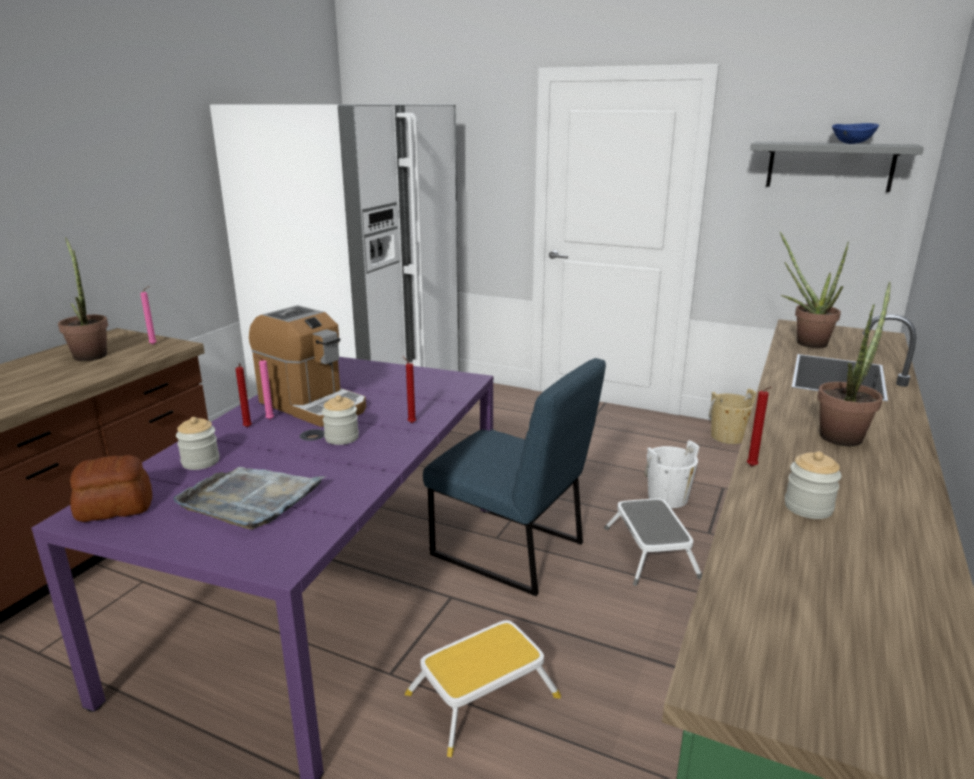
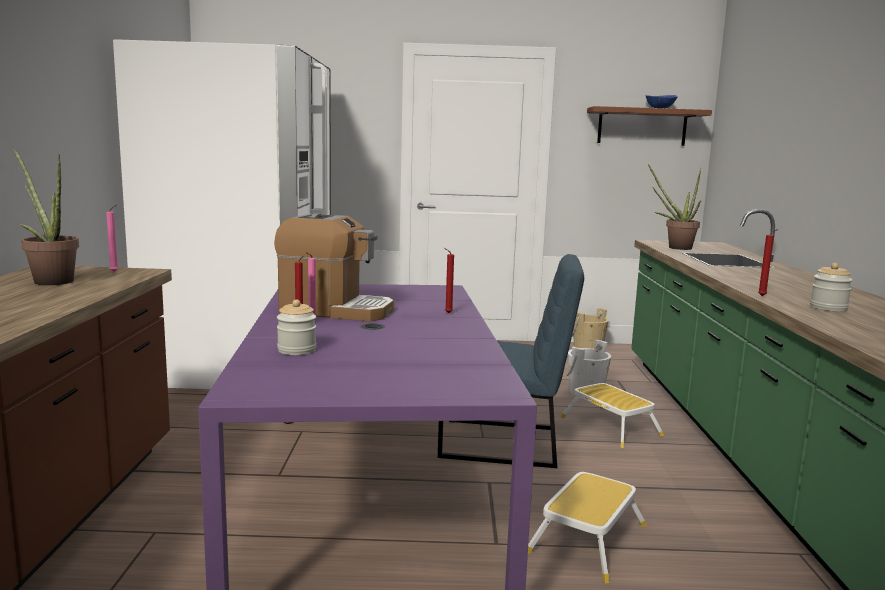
camera: 25 degrees left, 10 degrees down
(114, 508) = (267, 384): bread -> none
(250, 499) = (395, 364): grey tray -> none
(342, 438) = (405, 325): jar -> none
(650, 552) = (610, 426): grey step ladder -> yellow step ladder
(830, 166) = (642, 127): grey shelf -> brown shelf
(843, 434) = (782, 281): potted plant -> none

